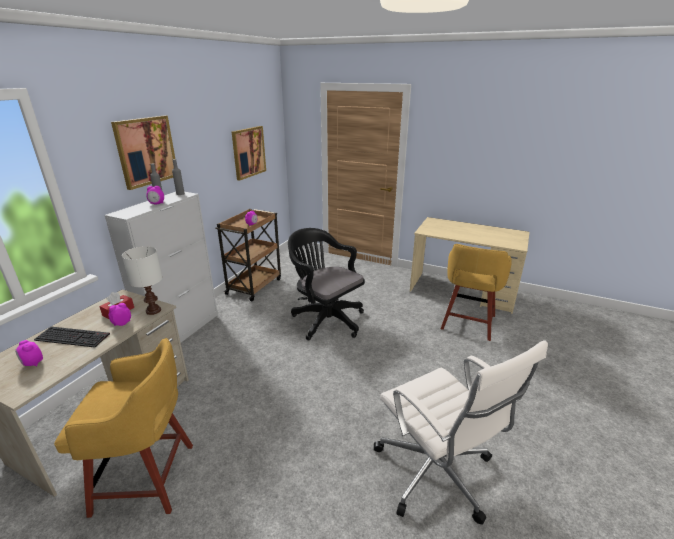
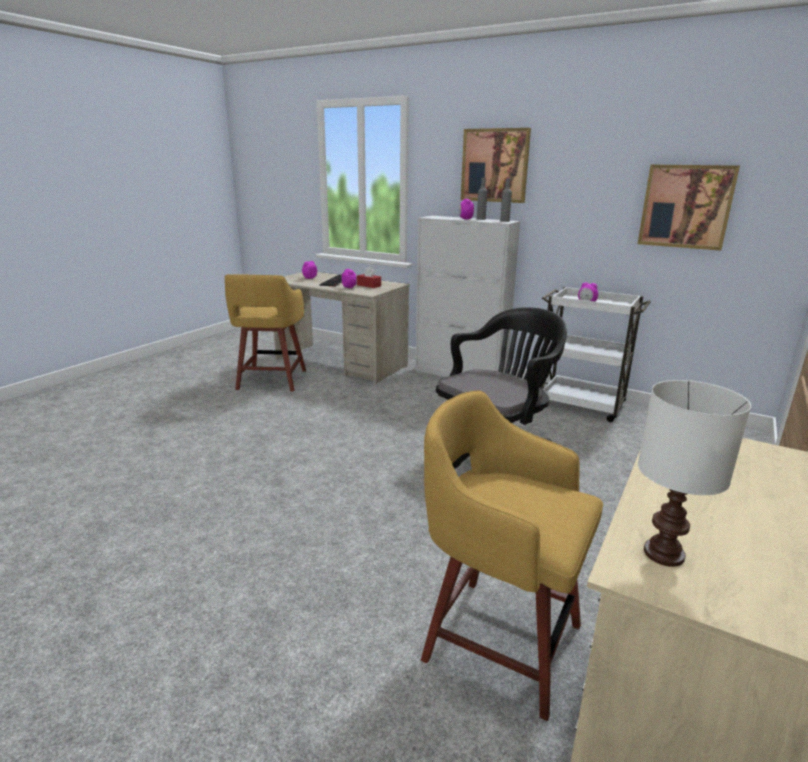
camera: 95 degrees right, 5 degrees down
(154, 311) = (365, 292): white table lamp -> white table lamp (663, 554)
(254, 286) = (581, 405): brown cart -> white cart
(436, 474) = (168, 508): white office chair -> none

